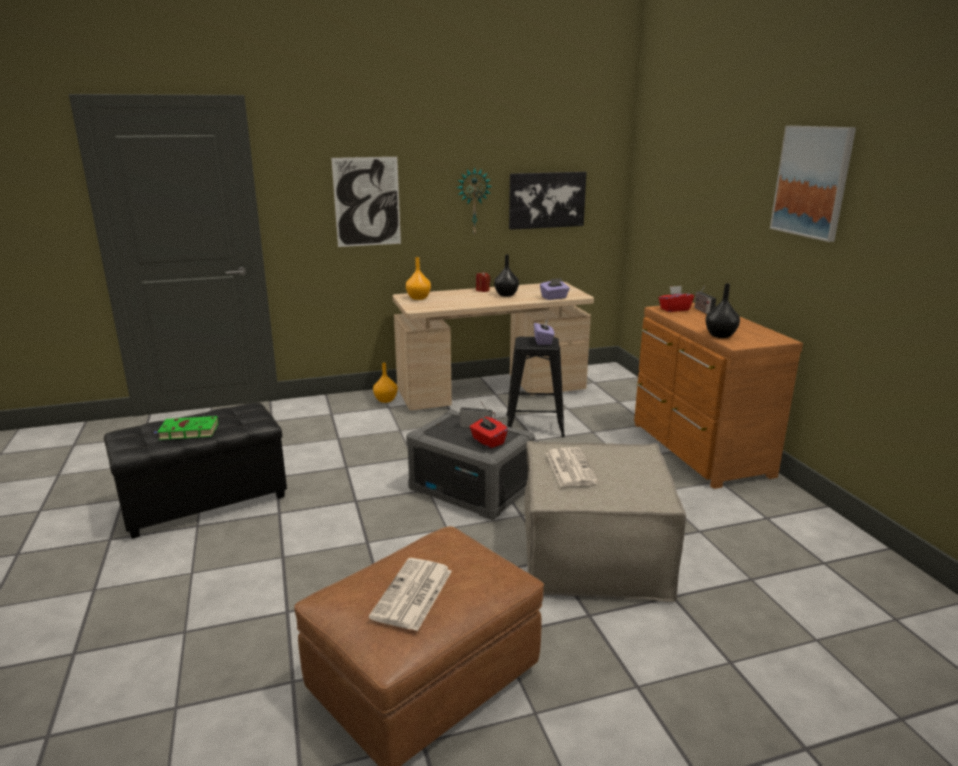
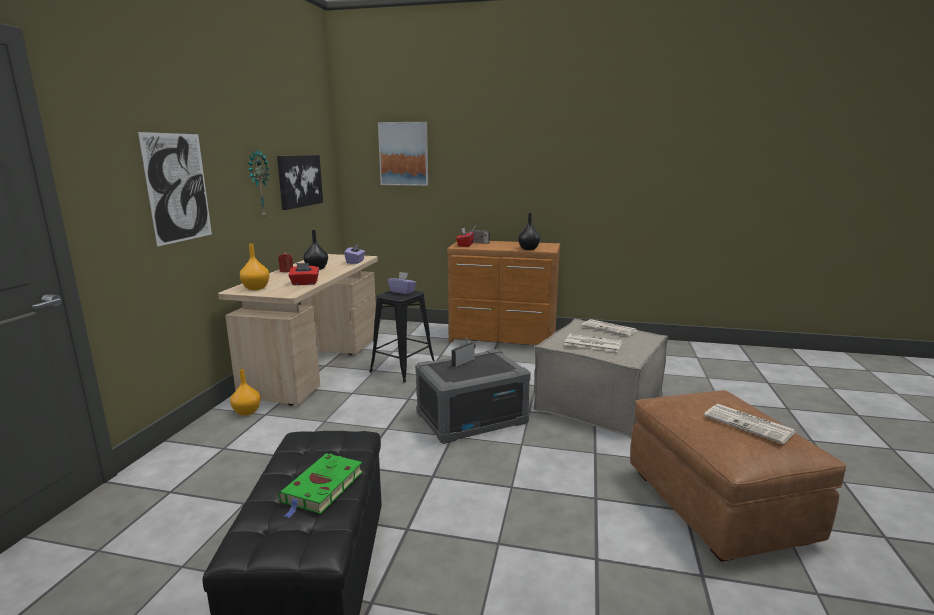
camera: 60 degrees left, 5 degrees down
(488, 441) = (494, 364): red tissue box -> red tissue box (304, 283)
(642, 469) = (610, 328): none -> newspaper
(812, 182) = (544, 145): picture -> picture (404, 154)

